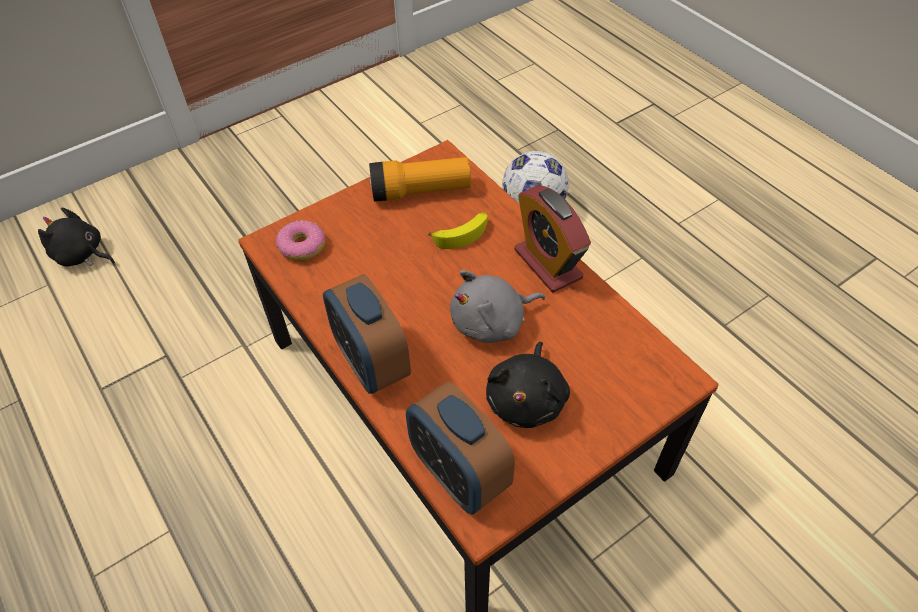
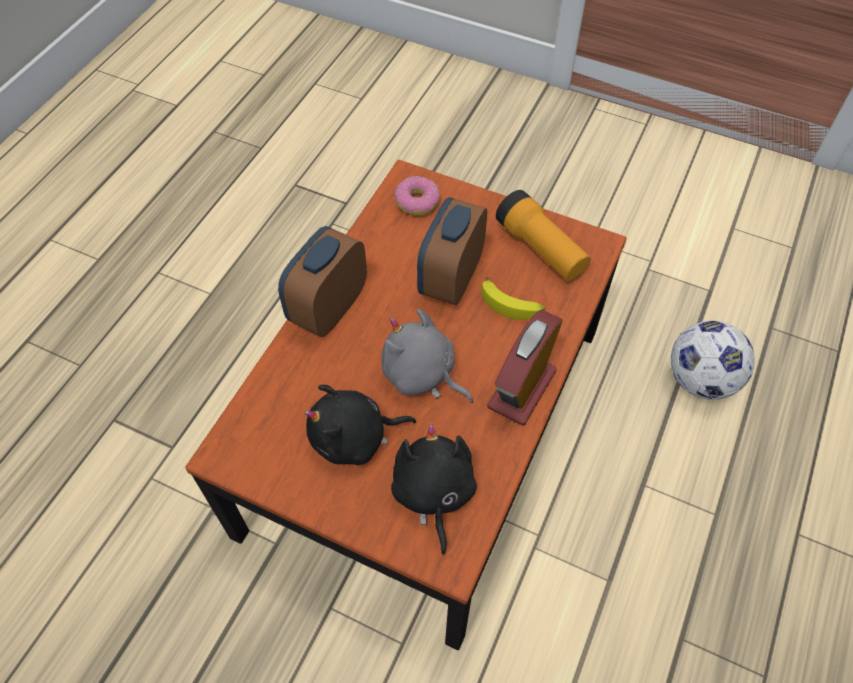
camera: 60 degrees right, 5 degrees up
(82, 255) = (399, 98): black plush toy -> black plush toy (433, 493)
(459, 473) = (255, 419): alarm clock -> alarm clock (450, 279)

